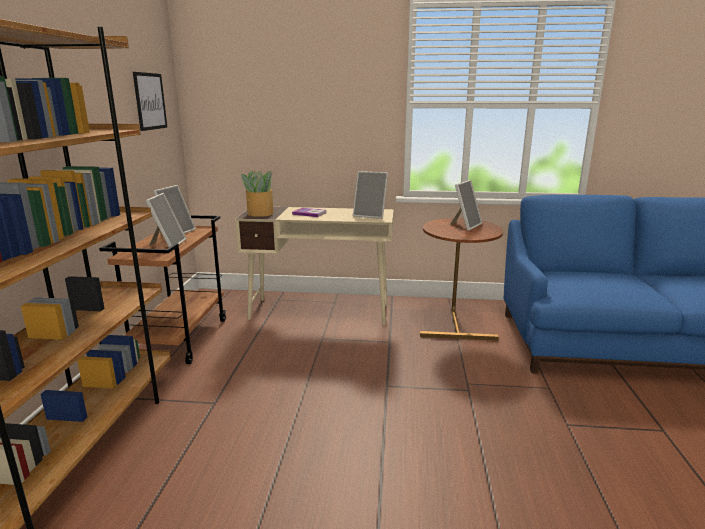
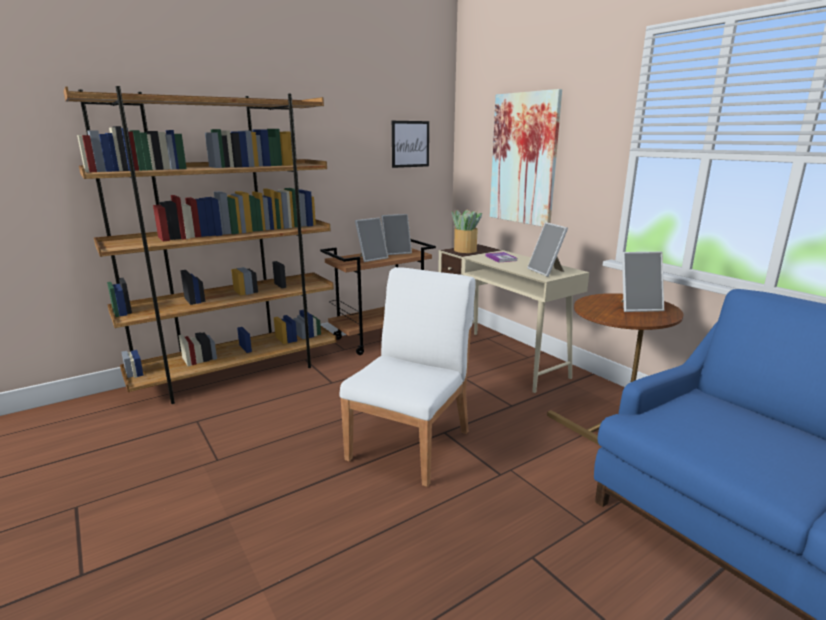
camera: 50 degrees right, 0 degrees up
(288, 114) = (524, 159): none -> picture
(383, 409) = (410, 444): none -> white chair

